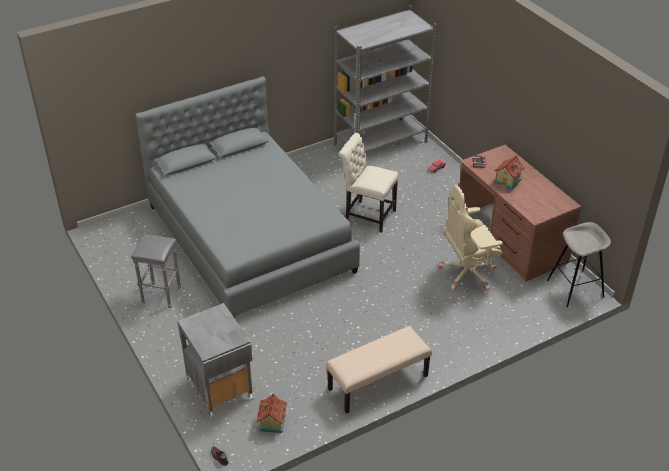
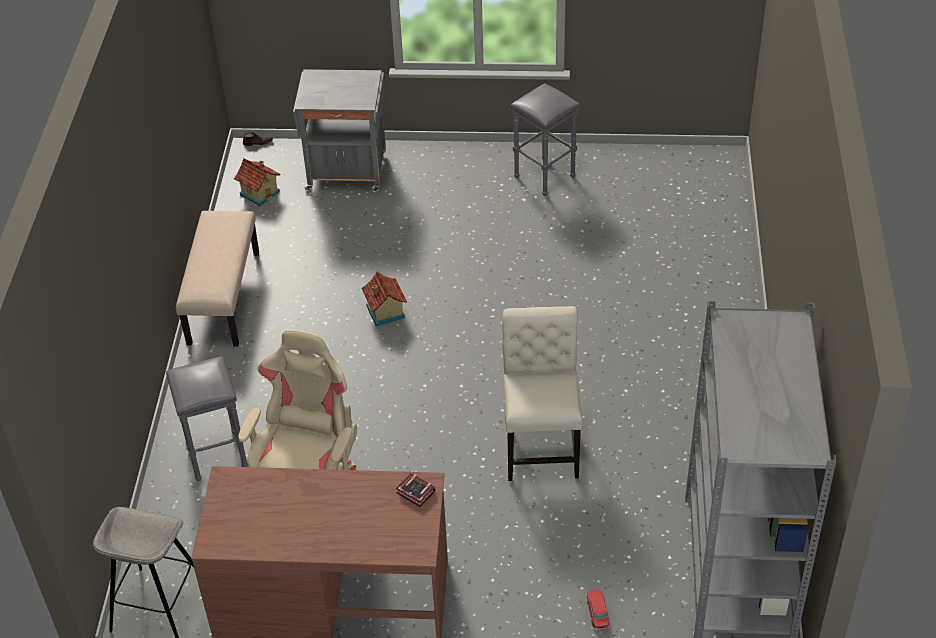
camera: 125 degrees right, 5 degrees up
(250, 238) = (592, 293): grey bed -> none
(367, 215) = (541, 445): beige chair -> beige chair turned 60 degrees counterclockwise
(482, 318) = (218, 456): none -> grey stool
(508, 181) = (335, 502): toy house -> toy house (384, 312)

